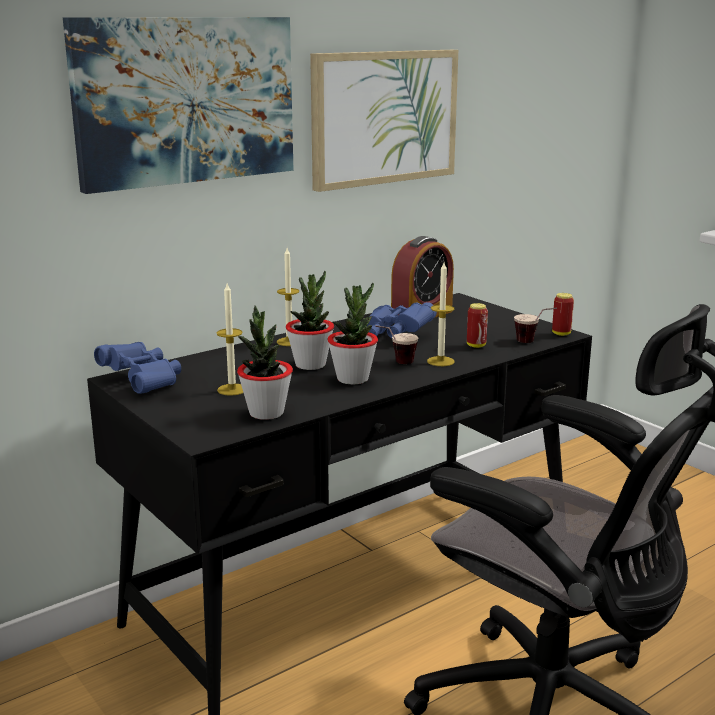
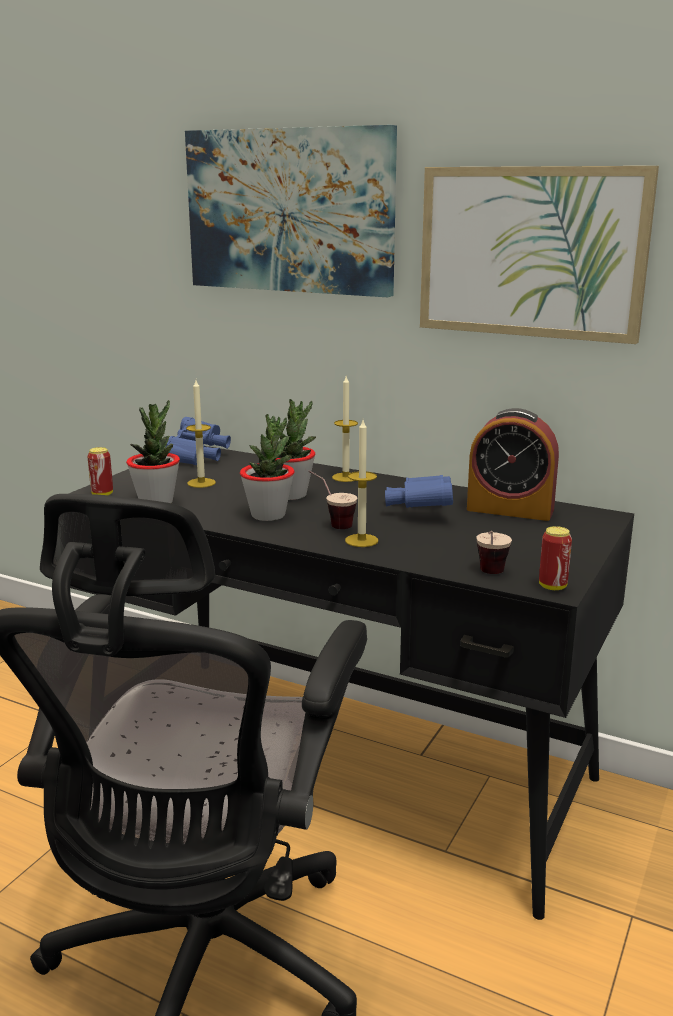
camera: 65 degrees right, 0 degrees up
(476, 345) = (437, 548): can -> can (102, 494)

